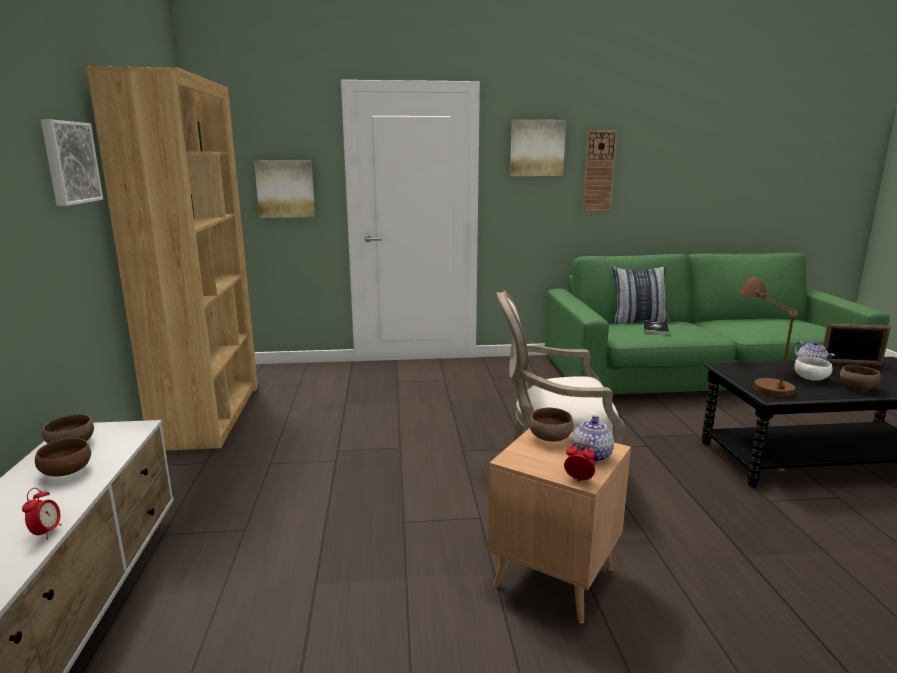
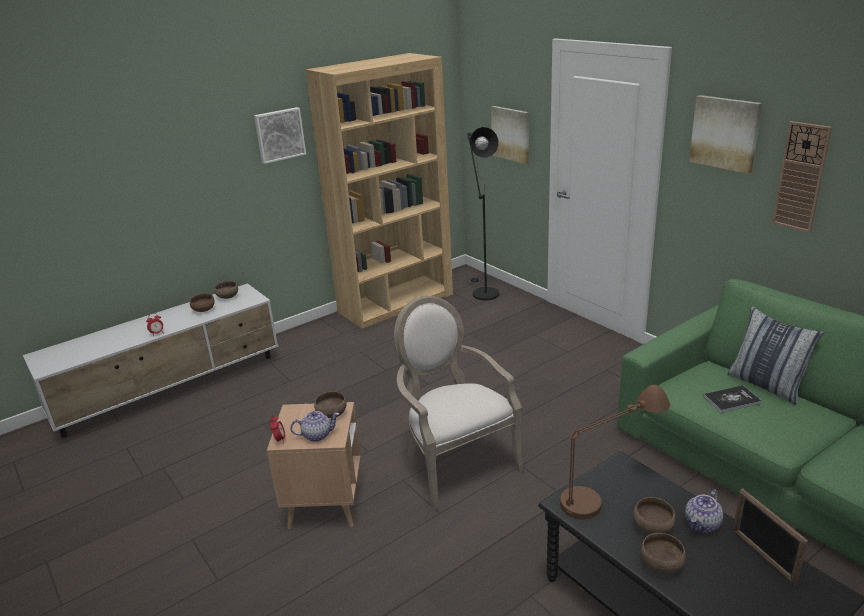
camera: 60 degrees right, 10 degrees up
(284, 375) = (483, 292): none -> black floor lamp
(811, 378) = (653, 527): white bowl -> brown bowl

